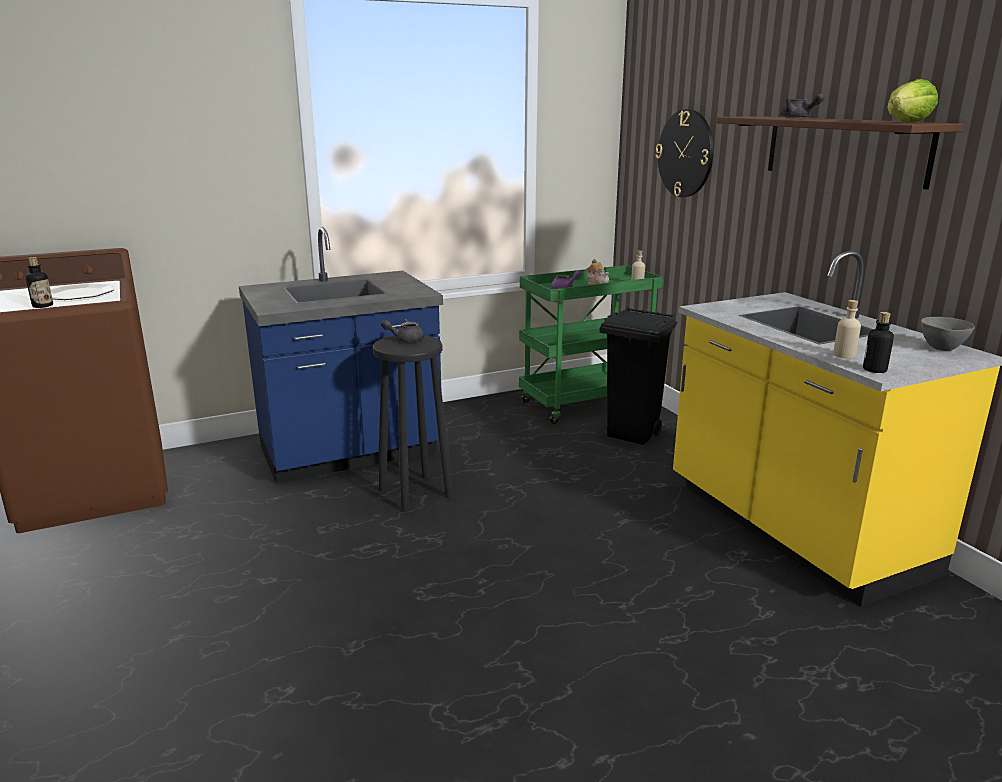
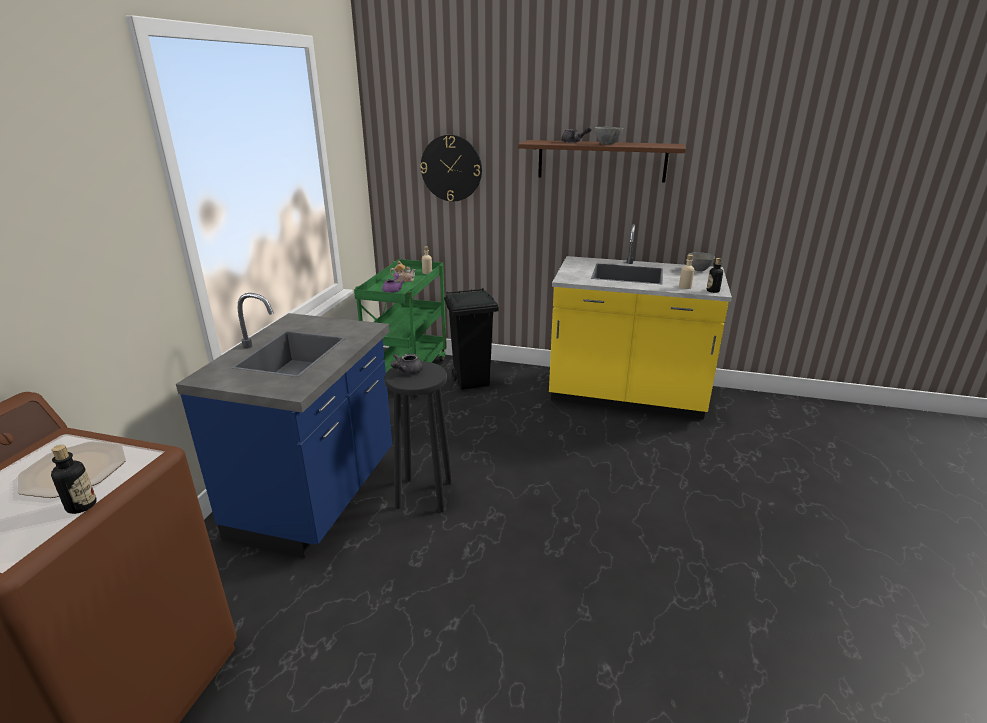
camera: 50 degrees left, 5 degrees up
(825, 119) = (607, 144): none -> grey bowl
(906, 122) = (664, 145): lettuce -> none

